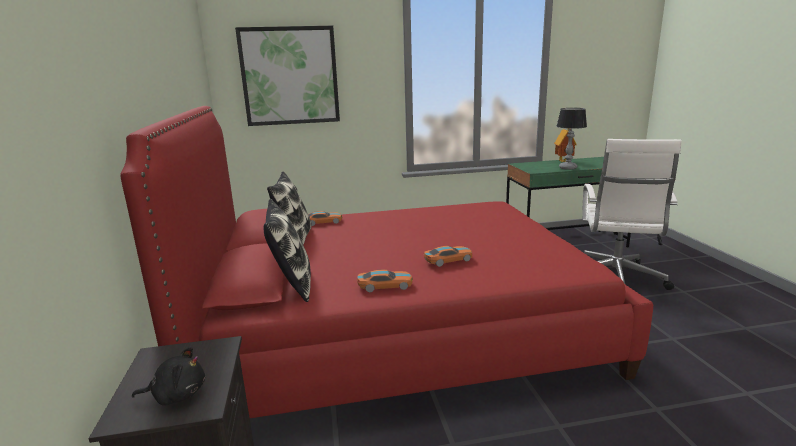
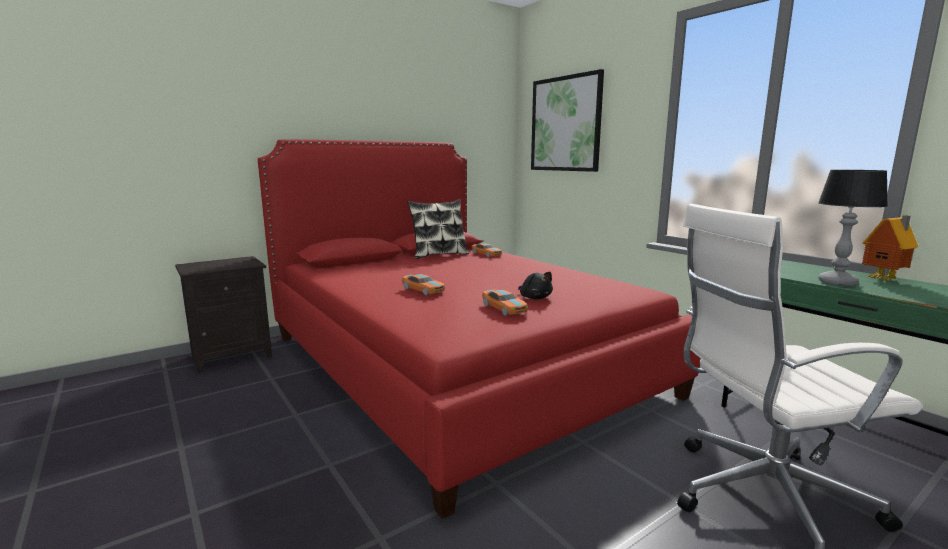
camera: 65 degrees right, 5 degrees down
(177, 394) = (204, 267): black plush toy -> black plush toy (535, 298)
(292, 284) = (351, 266): pillow -> none
(385, 286) = (359, 282): toy car -> toy car (504, 308)

